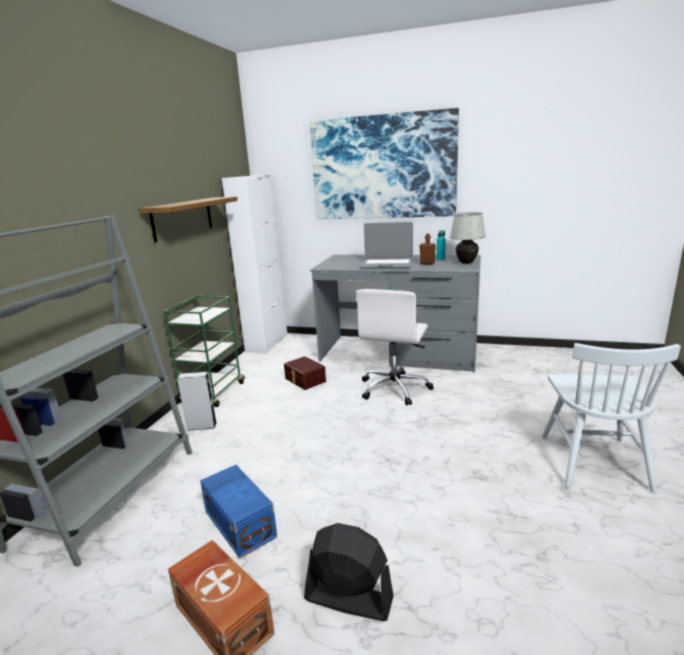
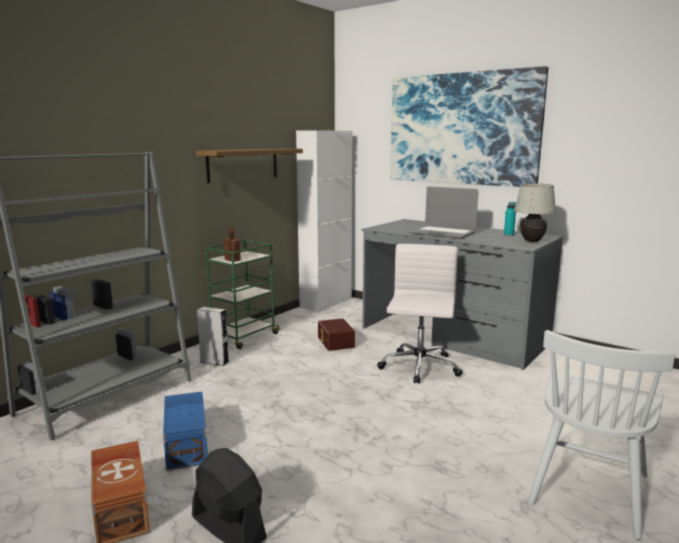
camera: 20 degrees right, 5 degrees down
(395, 388) = (419, 368): white office chair -> white office chair turned 150 degrees clockwise
(427, 263) = (487, 237): brown bottle -> brown bottle (232, 260)

